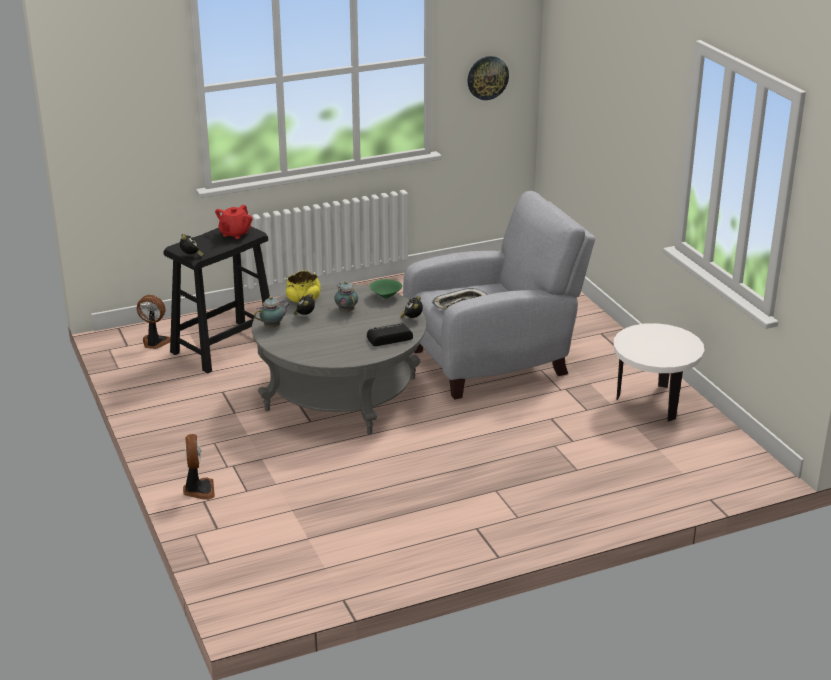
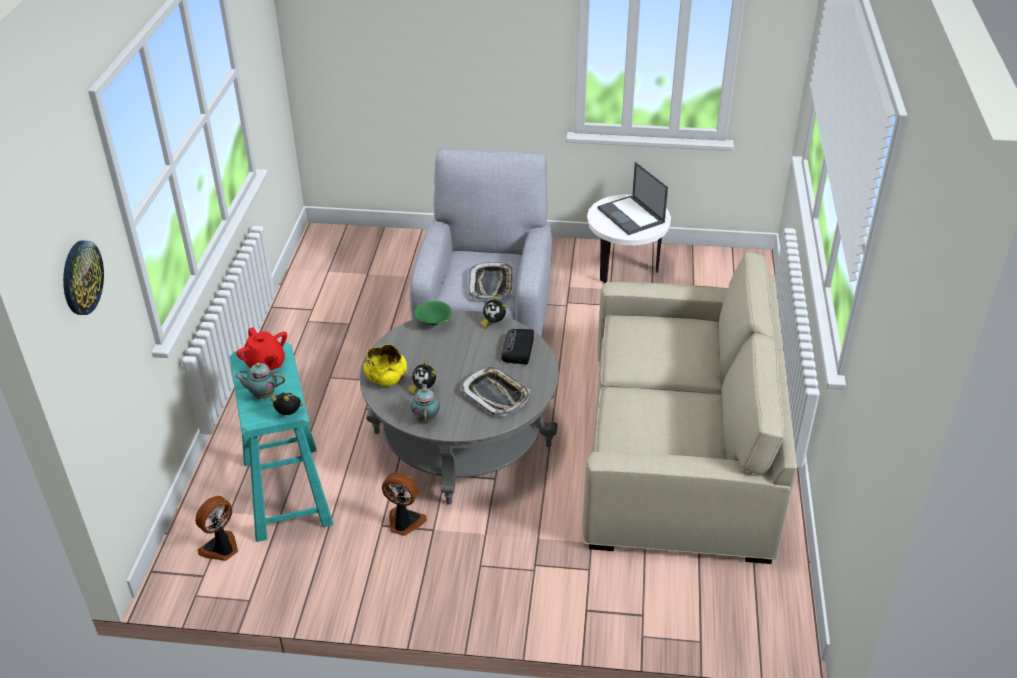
camera: 60 degrees left, 10 degrees up
(198, 490) = (562, 607): fan -> fan (404, 522)
(225, 346) = (287, 492): black stool -> turquoise stool
(324, 344) = (495, 395): none -> tray
(346, 310) = (437, 357): teapot -> teapot (262, 395)
(422, 498) = (680, 452): none -> beige sofa
(487, 77) = (263, 66): wall clock -> wall clock (81, 277)
(660, 345) = (631, 216): none -> laptop

